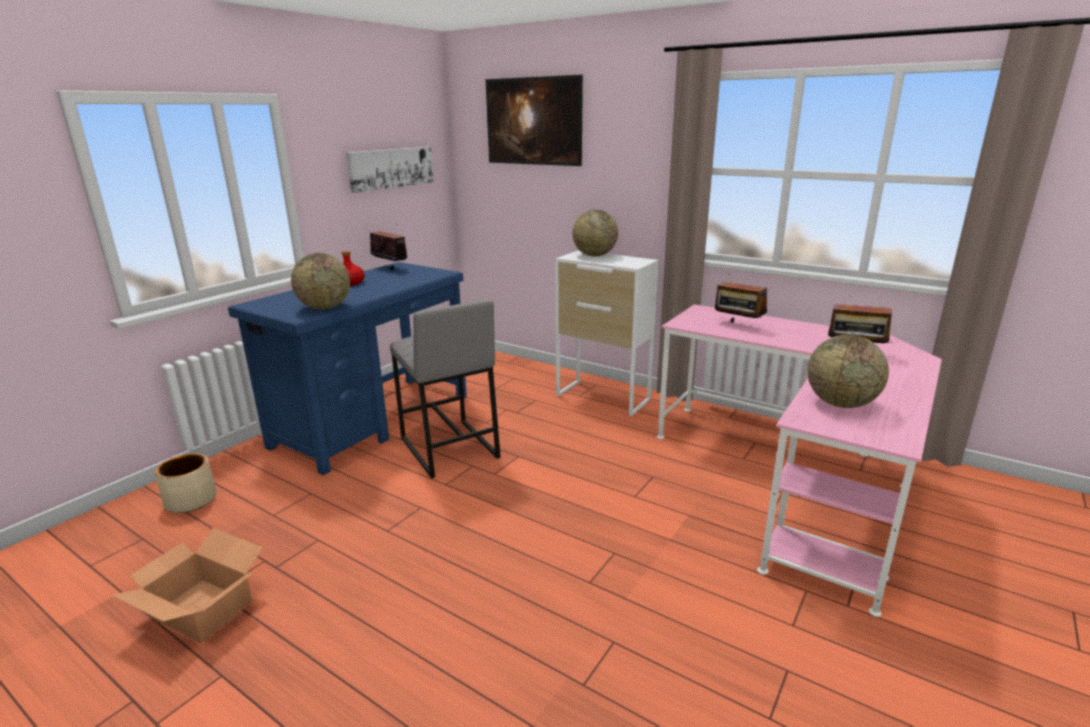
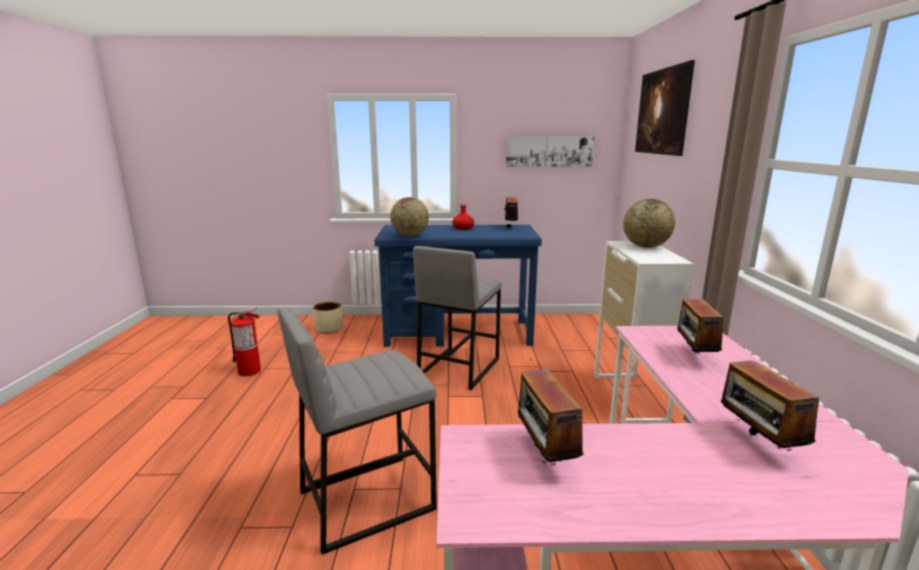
camera: 55 degrees right, 5 degrees down
(202, 608) = (250, 371): cardboard box -> fire extinguisher
(613, 579) = (366, 500): none -> grey stool
(841, 404) = (545, 457): globe -> radio

